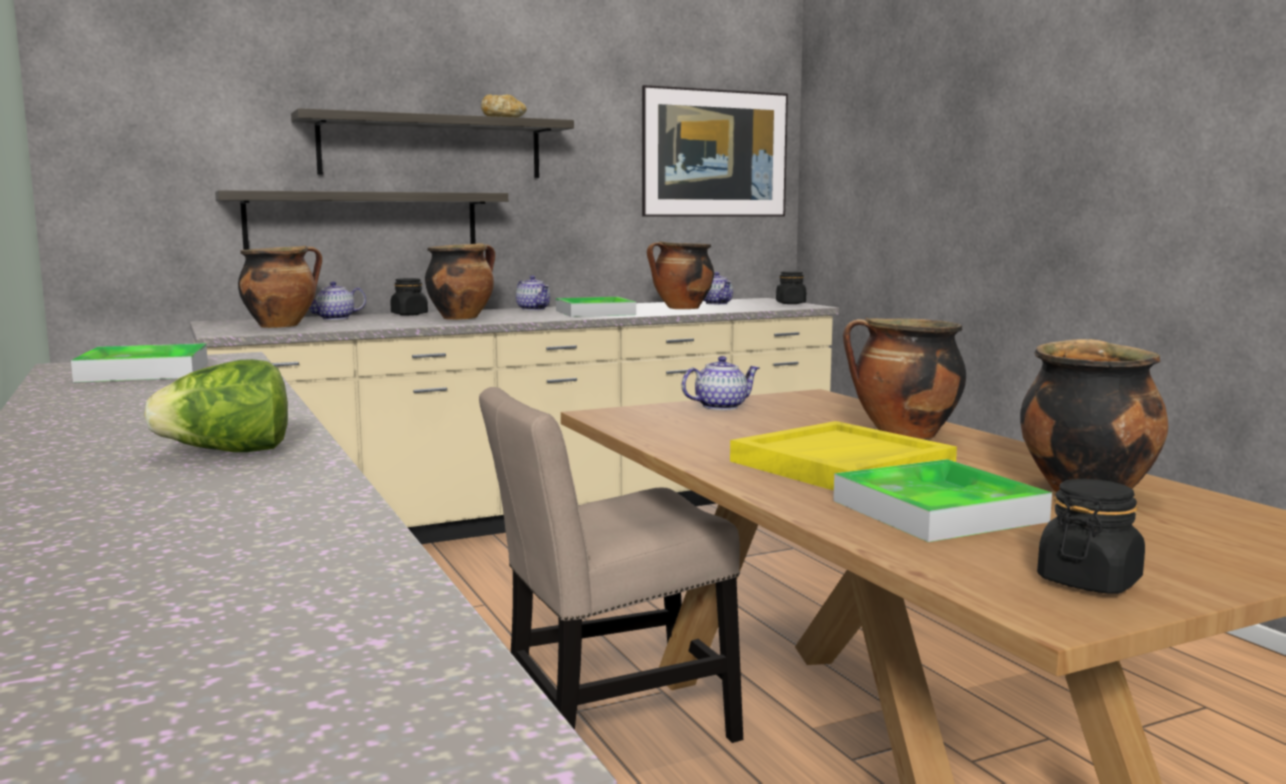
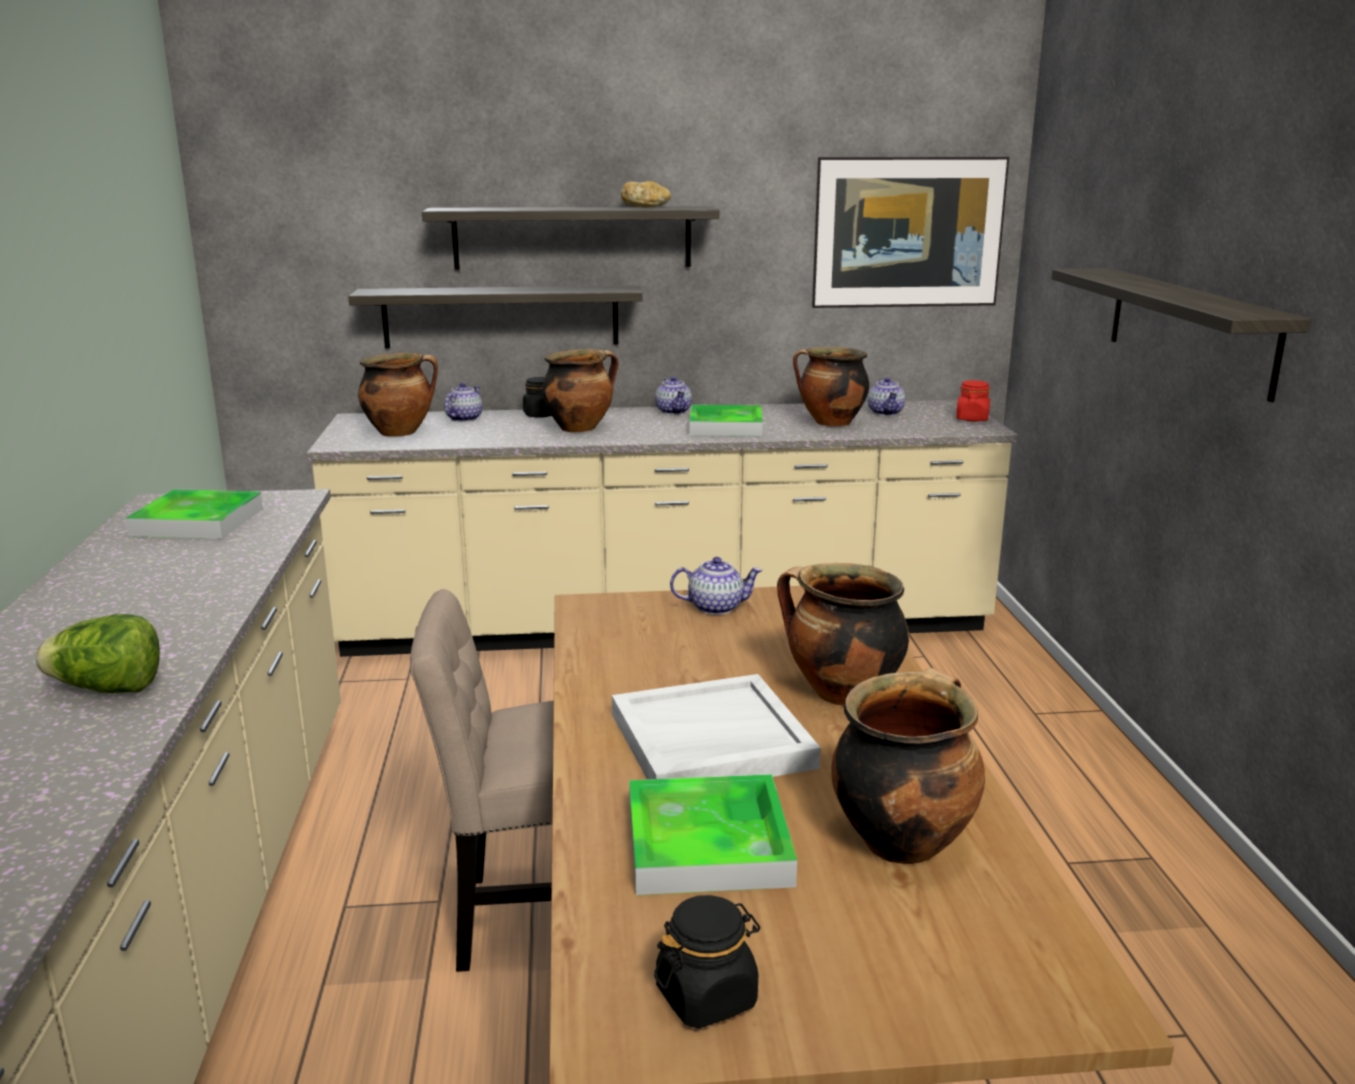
camera: 20 degrees right, 10 degrees up
(335, 318) = (463, 419): teapot -> teapot turned 120 degrees clockwise
(791, 303) = (972, 419): black jar -> red jar
(841, 465) = (710, 741): yellow tray -> white tray
(1006, 183) = (1189, 329): none -> shelf

